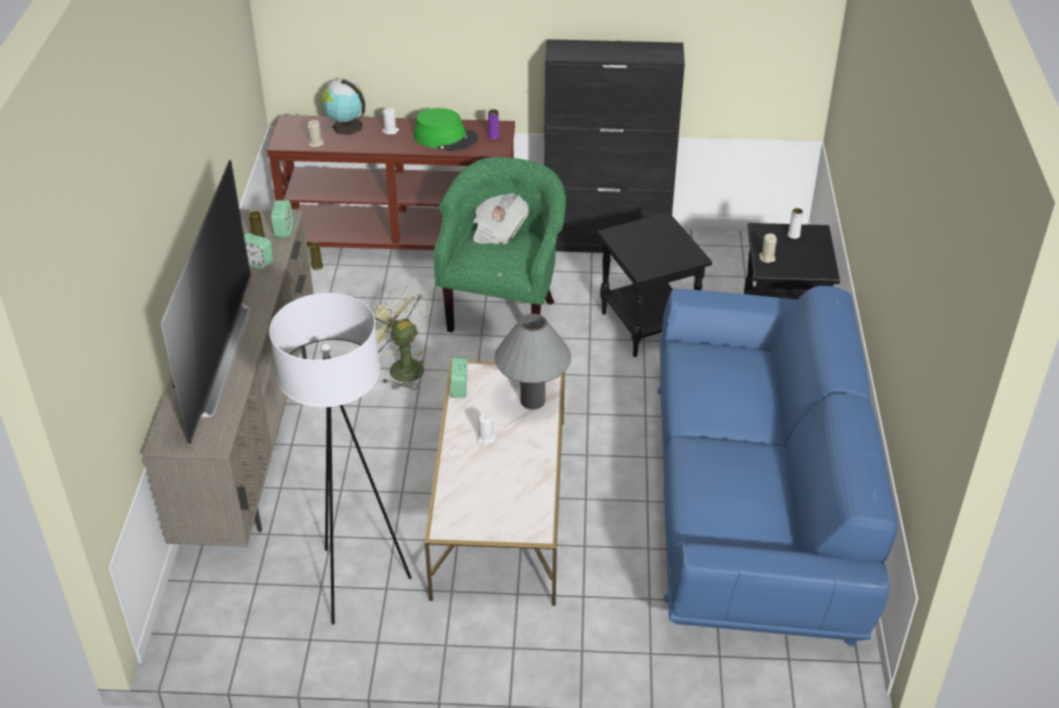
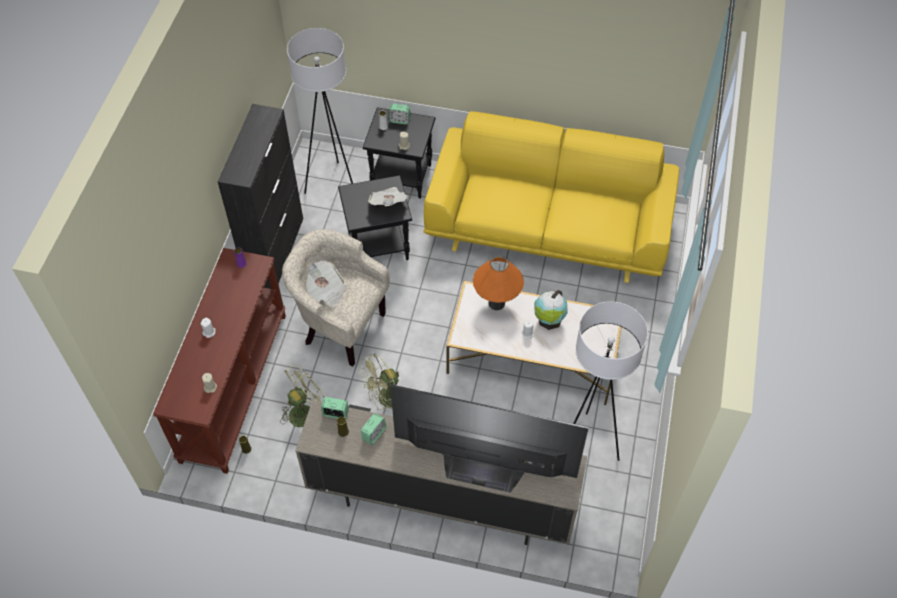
camera: 80 degrees left, 15 degrees up
(345, 126) = (191, 363): globe -> globe (549, 320)
(374, 302) = (305, 411): none -> green fan
(445, 138) = (233, 295): green hat -> none
(459, 388) = (477, 342): alarm clock -> alarm clock (399, 120)
(504, 312) = (340, 327): green armchair -> beige armchair
(532, 401) = (496, 303): grey table lamp -> orange table lamp
(655, 257) = (388, 203): none -> newspaper
(736, 271) = (333, 185): none -> white floor lamp
(754, 501) = (549, 227): blue sofa -> yellow sofa

